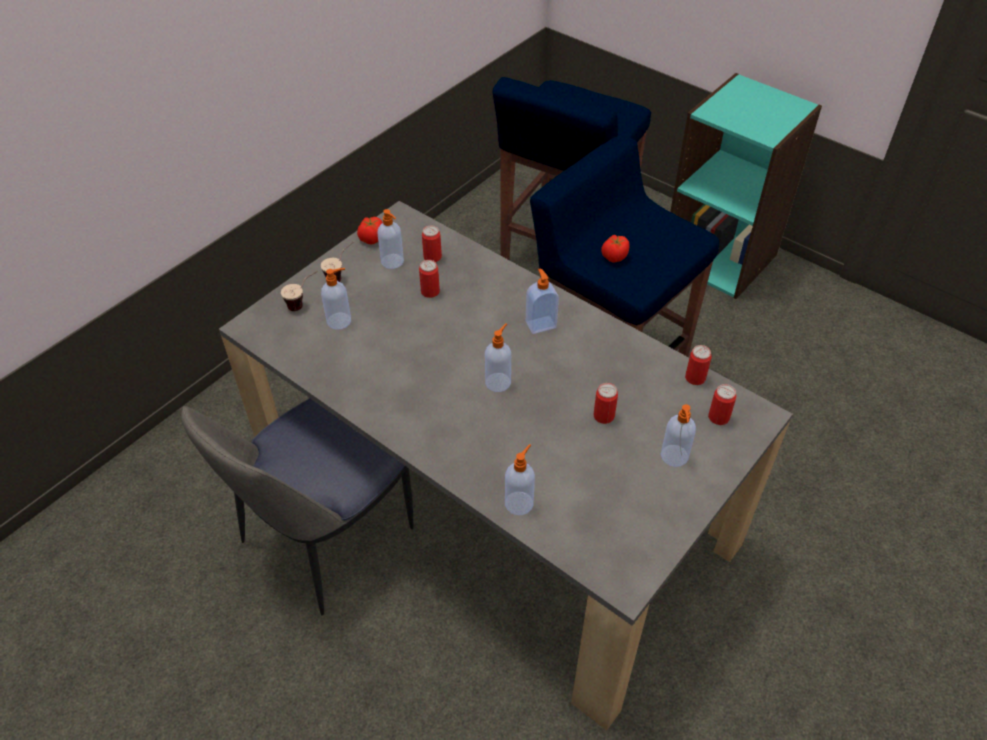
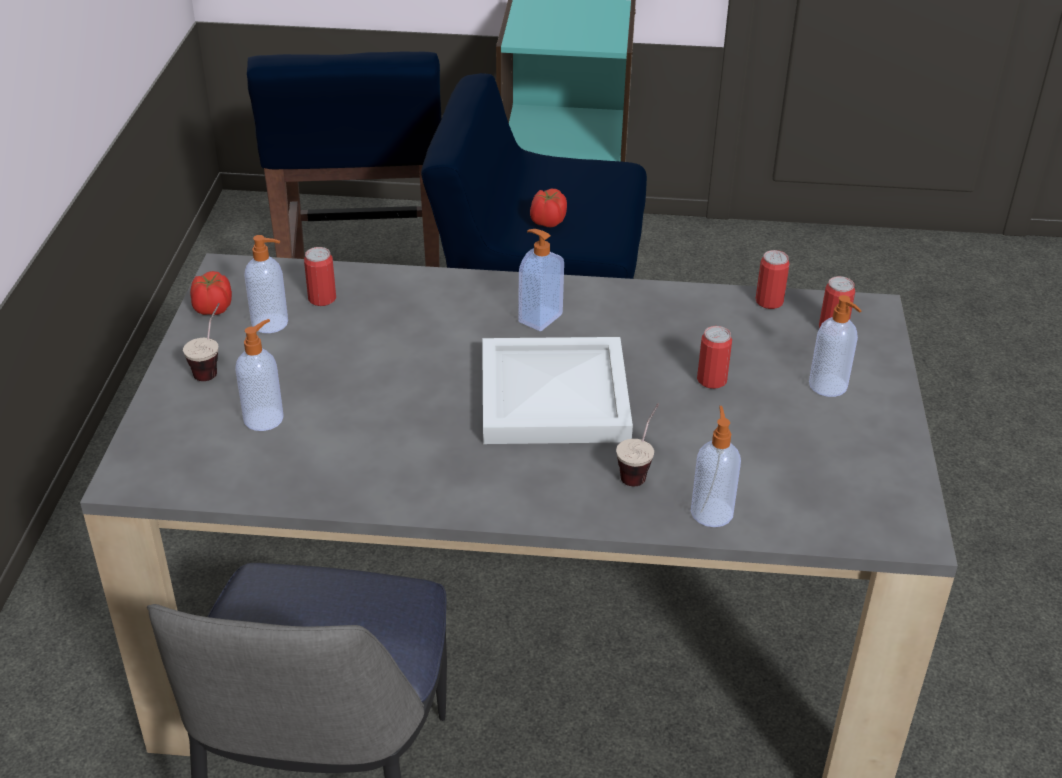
camera: 35 degrees left, 10 degrees down
(303, 303) = (188, 419): cup -> cup (639, 469)
(430, 292) = (359, 337): can -> none
(498, 381) = (551, 398): soap dispenser -> white tray

